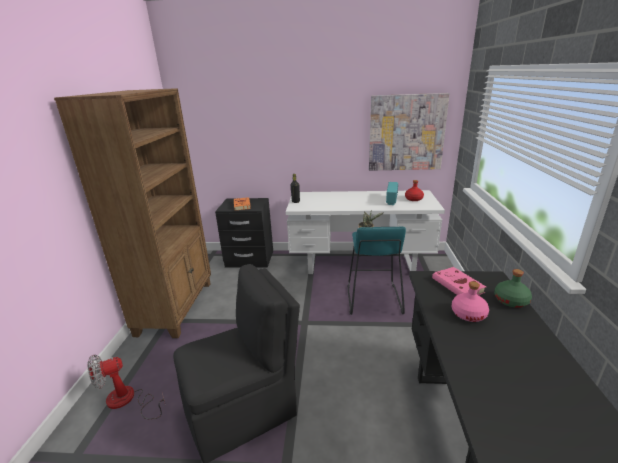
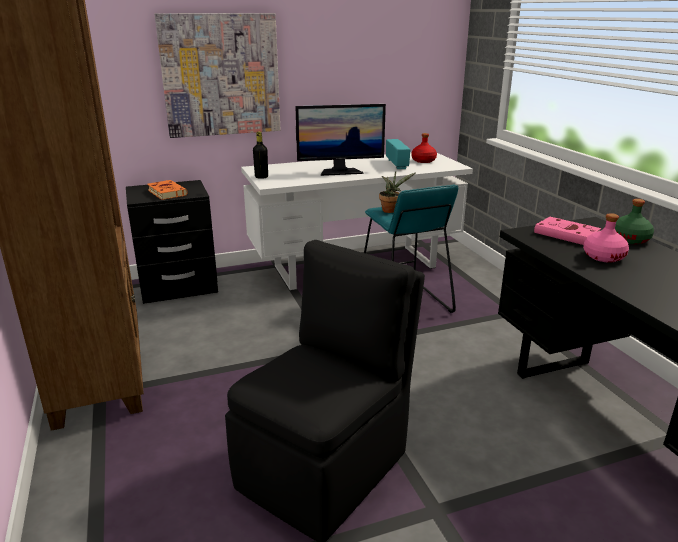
camera: 25 degrees left, 0 degrees up
(128, 401) = (124, 513): fan -> none
(347, 202) = (340, 171): none -> monitor
(406, 133) = (399, 69): picture -> picture (221, 75)

